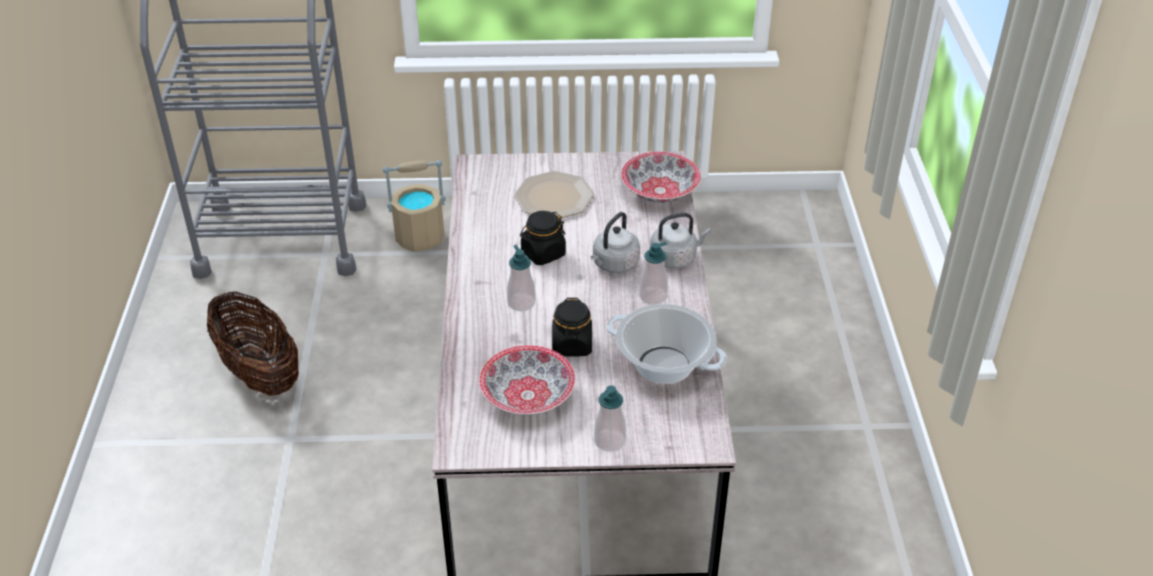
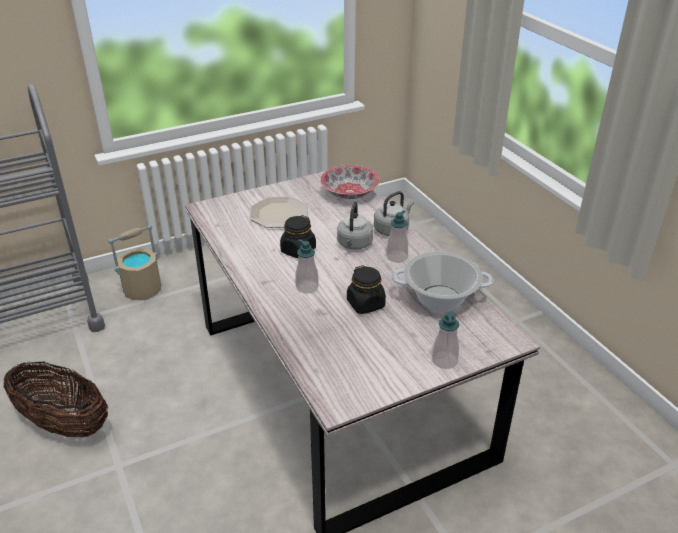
camera: 25 degrees left, 5 degrees down
(527, 396) = (360, 349): bowl -> none

